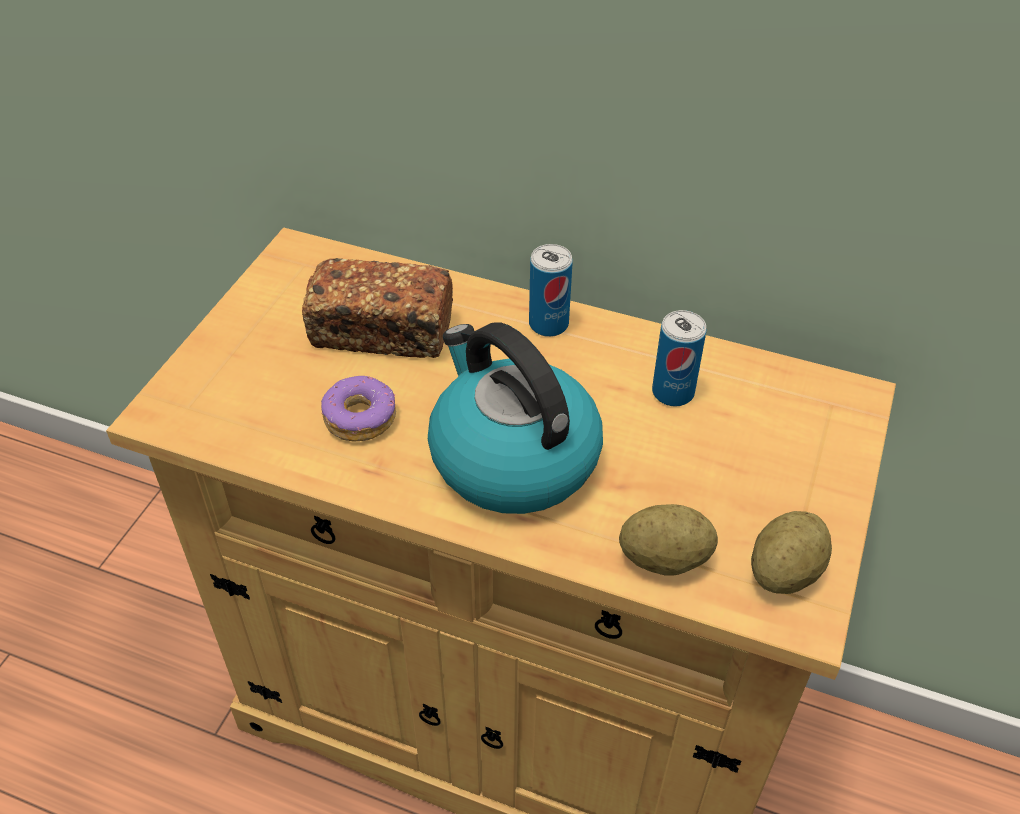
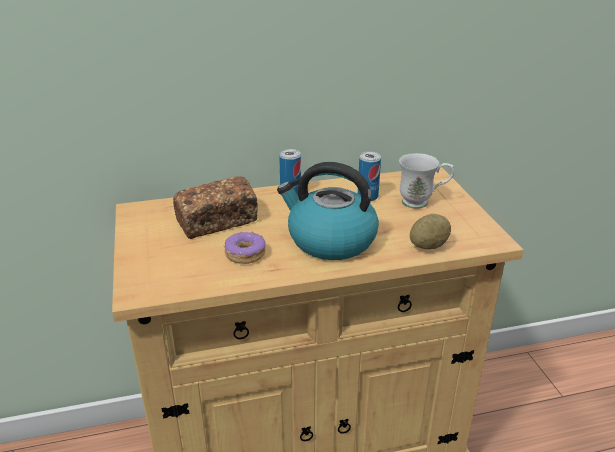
camera: 35 degrees left, 15 degrees down
(758, 455) = (422, 203): none -> white mug
(784, 572) = (473, 231): potato -> none

